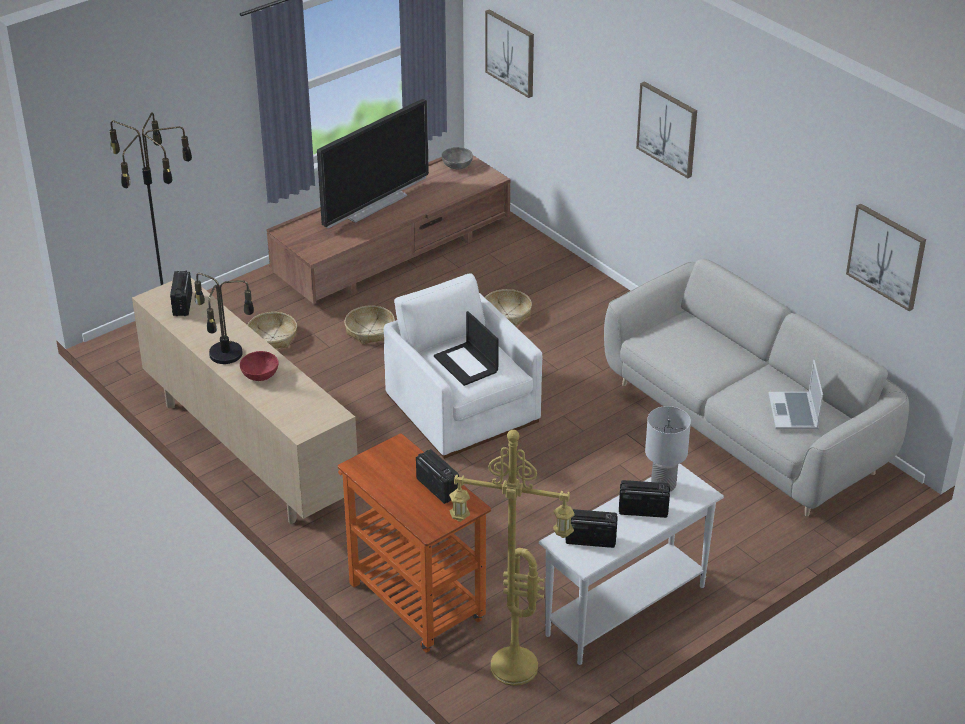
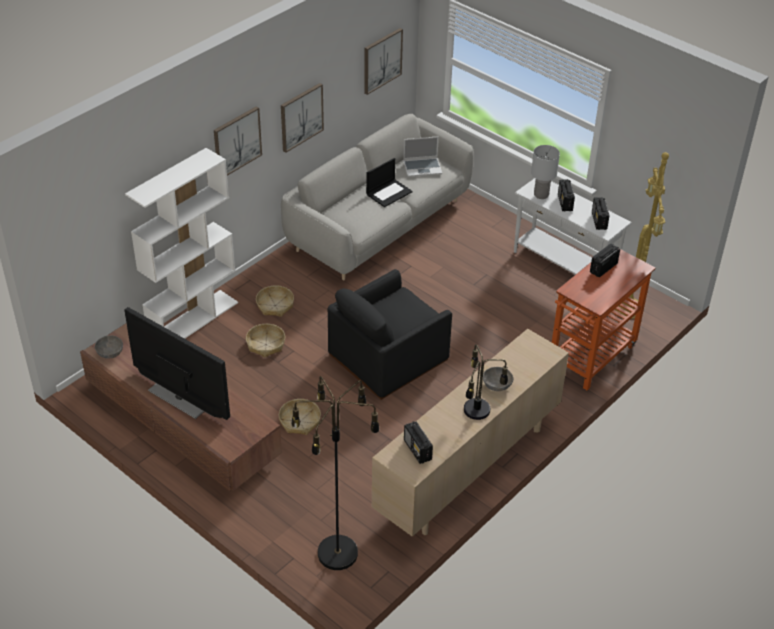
camera: 100 degrees left, 5 degrees up
(182, 304) = (417, 450): radio -> radio turned 75 degrees clockwise
(259, 375) = (497, 385): red bowl -> grey bowl
(273, 337) = (318, 482): basket -> basket (275, 305)
(463, 408) = (388, 356): white armchair -> black armchair
(467, 364) = (405, 313): laptop -> laptop (389, 193)
(510, 52) = (89, 237): picture -> picture (301, 117)
(562, 264) = (193, 320): none -> white bookcase

